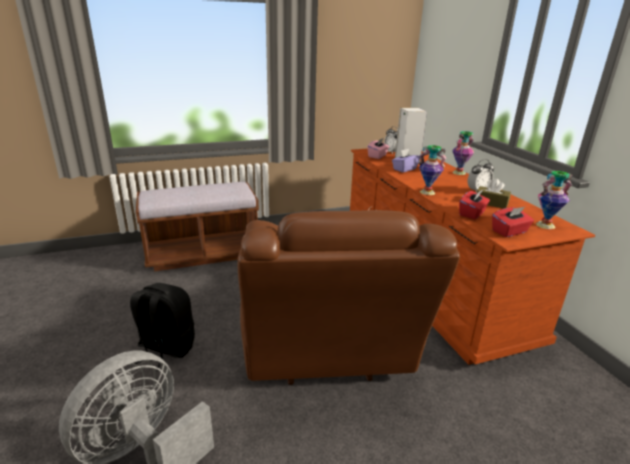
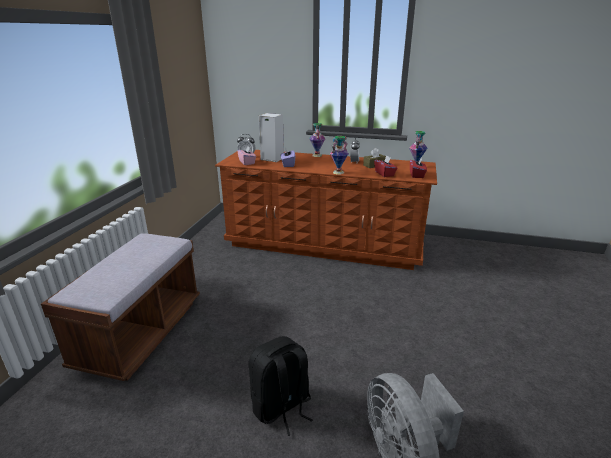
camera: 55 degrees left, 0 degrees up
(327, 353) = (363, 316): brown armchair -> none

